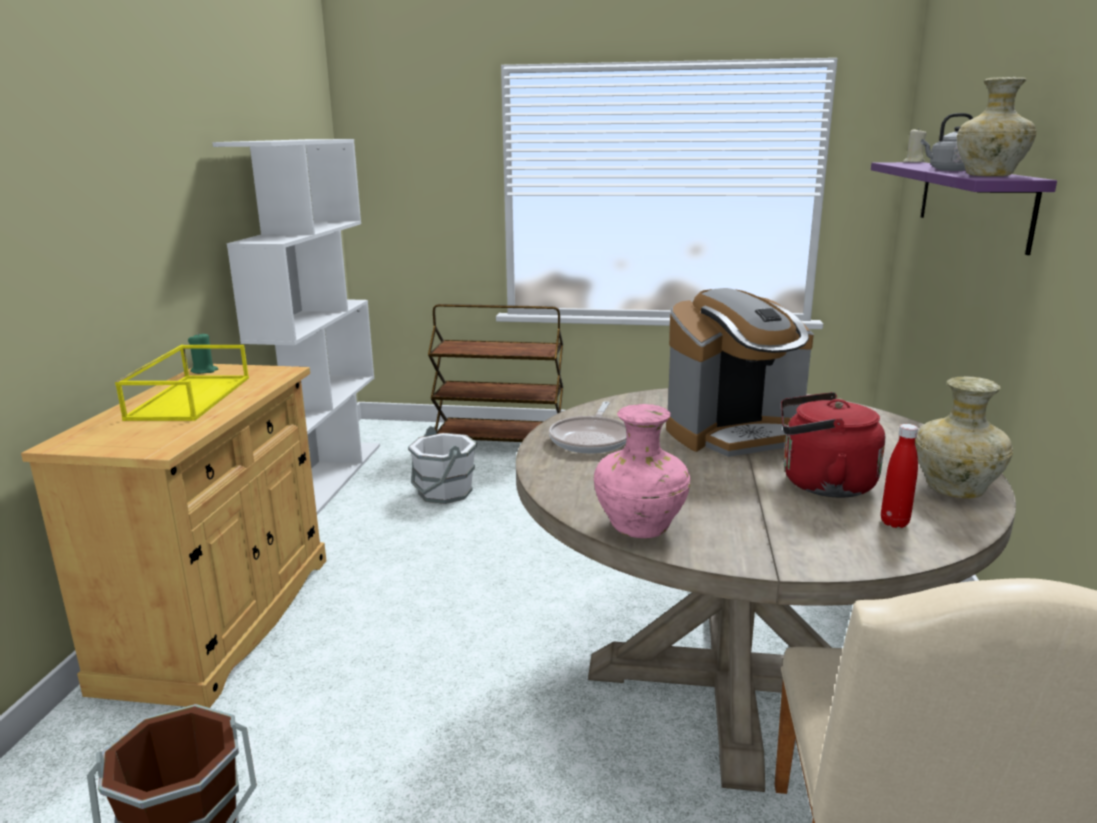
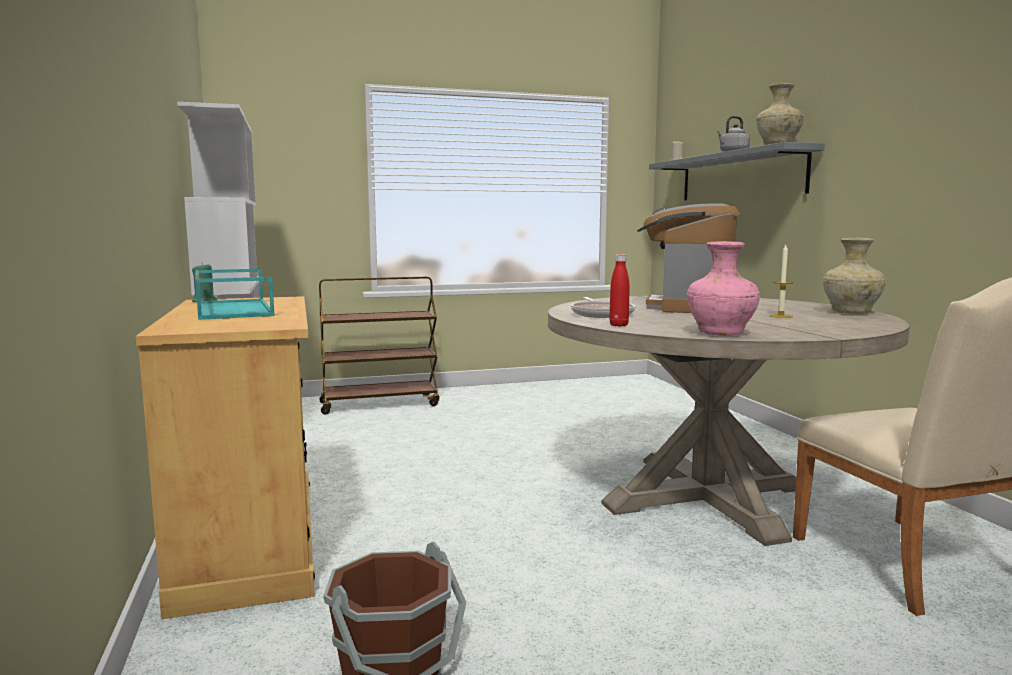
camera: 25 degrees left, 10 degrees down
(189, 397) = (232, 309): yellow tray -> turquoise tray
(444, 492) = (366, 435): white bucket -> none
(734, 433) = (686, 307): coffee machine -> coffee machine turned 150 degrees clockwise
(821, 484) = (781, 316): red kettle -> candle
(894, 523) = (849, 322): red bottle -> red bottle (618, 325)
(971, 201) = (739, 176): purple shelf -> grey shelf

